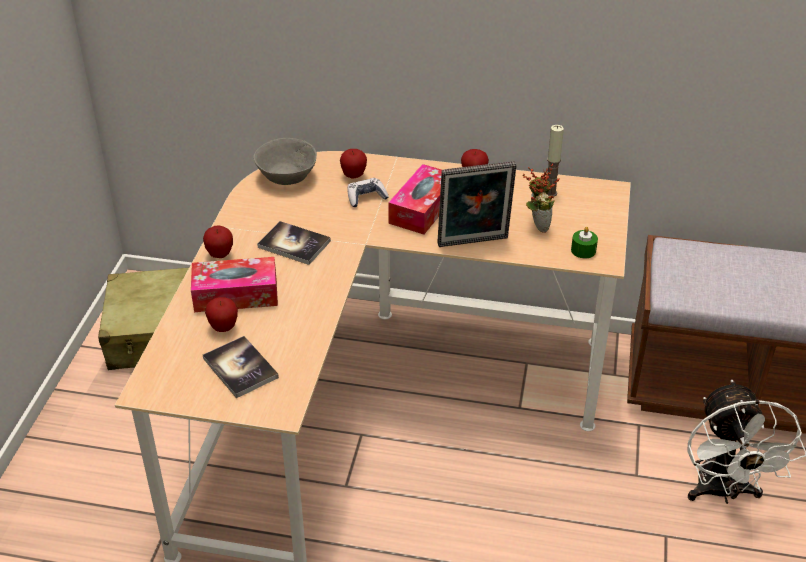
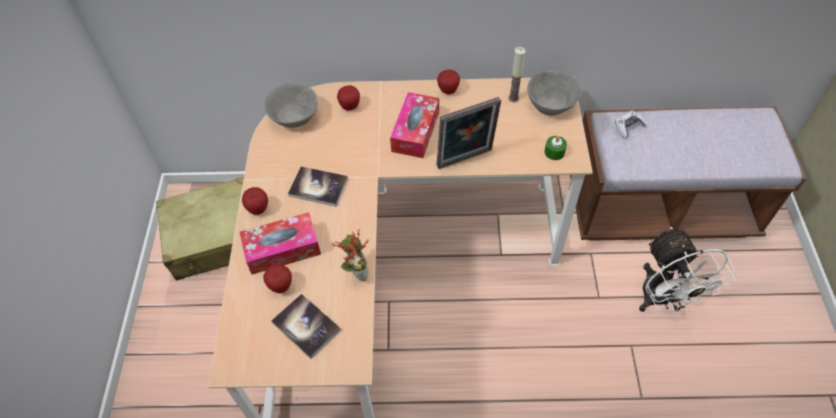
camera: 10 degrees left, 15 degrees up
(366, 197) = (366, 128): game controller -> game controller (628, 127)
(537, 225) = (511, 133): potted plant -> potted plant (356, 272)
(593, 206) = (551, 105): none -> grey bowl

